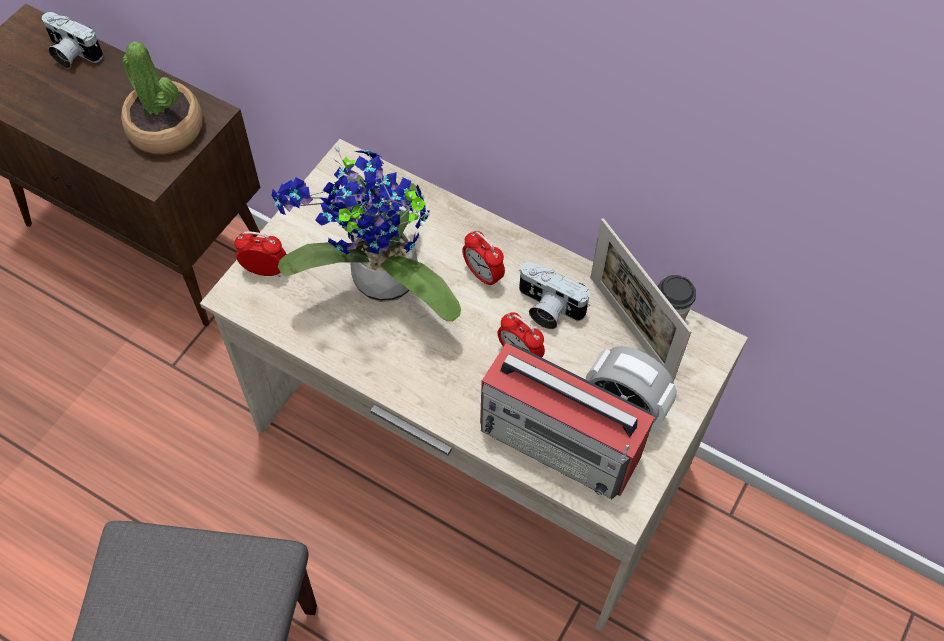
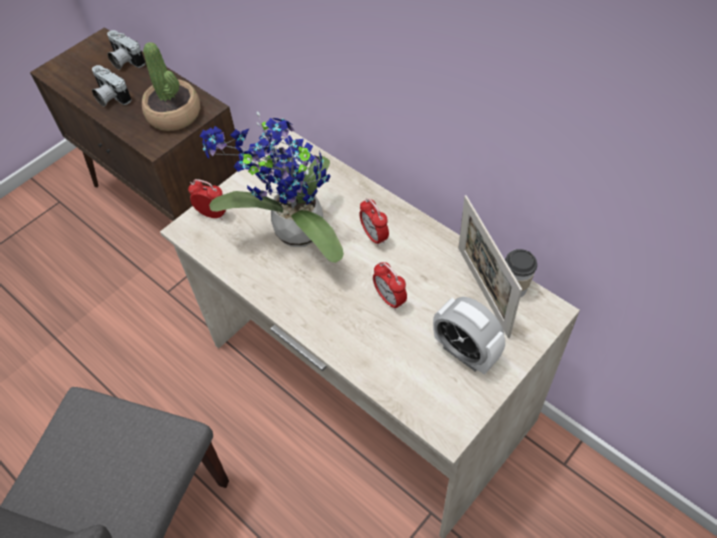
camera: 15 degrees right, 5 degrees down
(547, 308) = (419, 267): camera -> camera (110, 97)
(561, 443) = (408, 371): radio -> none

